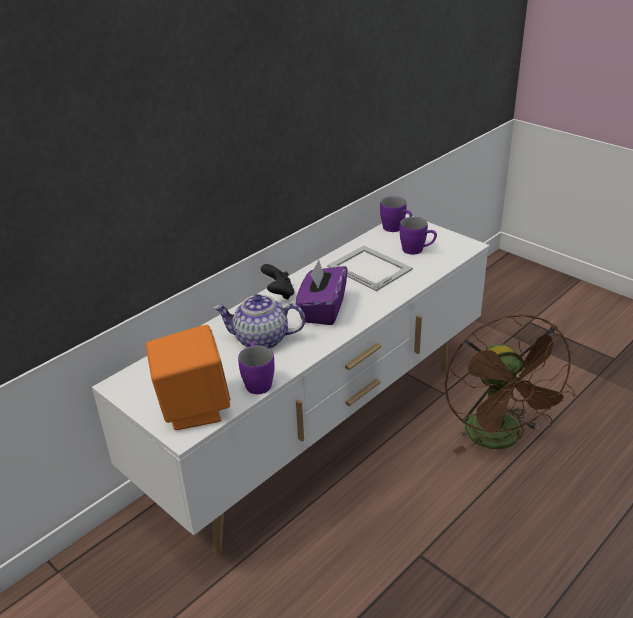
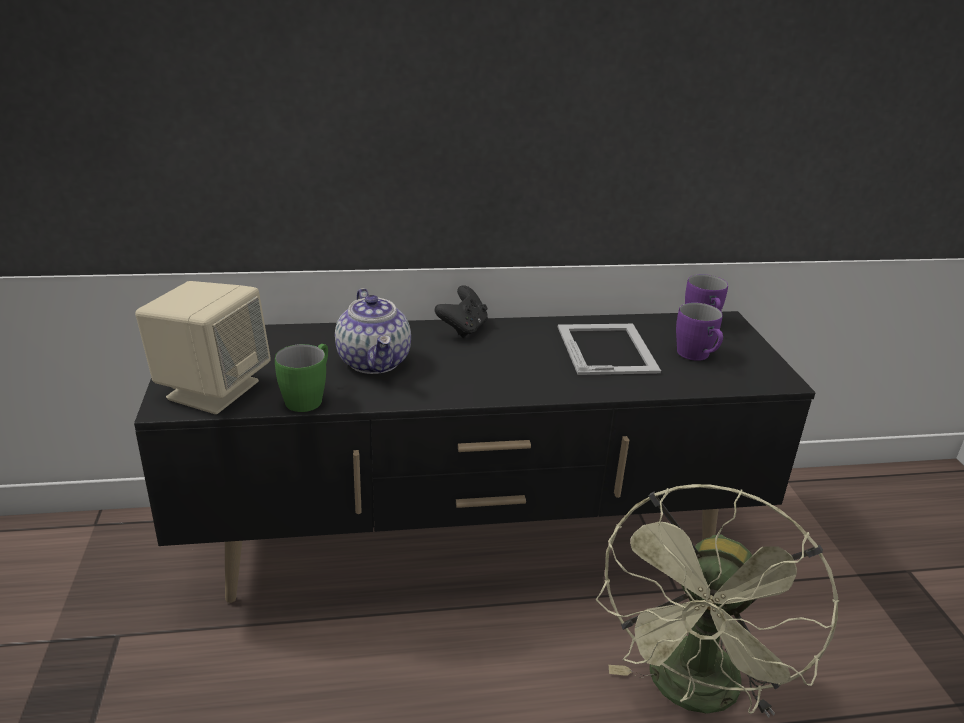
camera: 35 degrees right, 5 degrees down
(193, 409) = (212, 389): orange speaker -> beige speaker
(257, 381) = (309, 397): purple mug -> green mug
(261, 340) = (375, 362): teapot -> teapot turned 150 degrees counterclockwise
(321, 433) = (474, 546): white tv stand -> black tv stand
(322, 310) = (485, 364): purple tissue box -> none
(500, 439) = (693, 694): brown fan -> green fan

